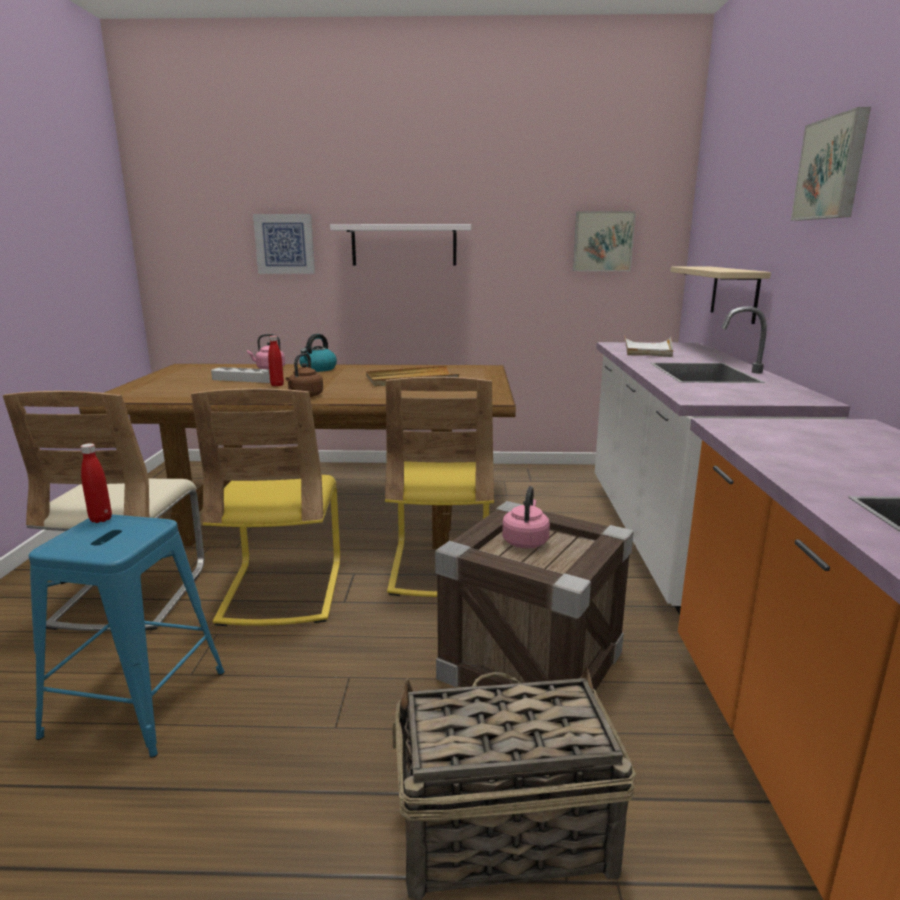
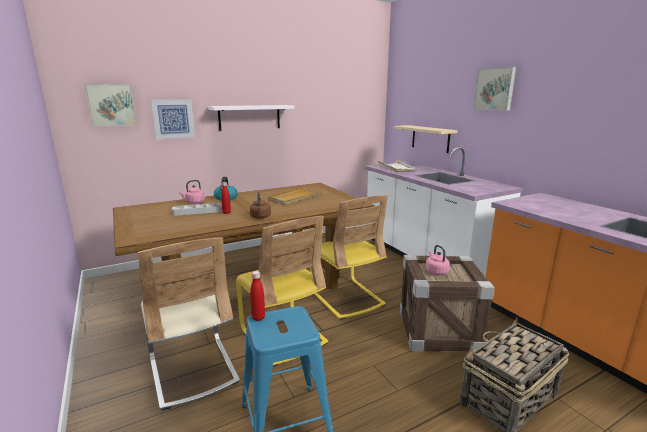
camera: 30 degrees left, 0 degrees up
(602, 241) = (350, 112): picture -> picture (111, 105)

